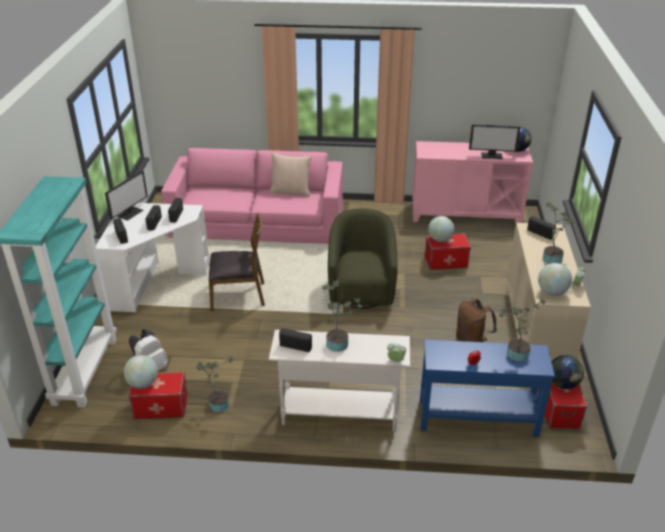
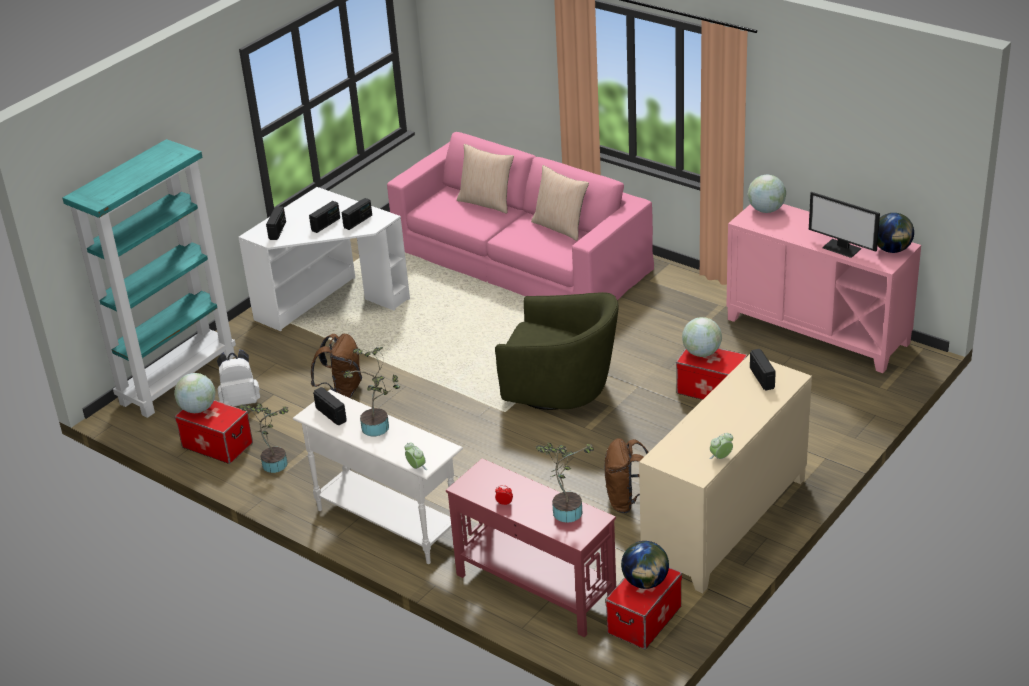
camera: 35 degrees right, 0 degrees up
(130, 213) = (312, 203): monitor -> none
(220, 337) = (342, 391): none -> brown backpack
(229, 189) = (486, 202): none -> beige pillow
(238, 295) = (407, 348): brown chair -> none
(361, 289) = (560, 389): green armchair -> green armchair turned 75 degrees clockwise
(477, 418) = (535, 588): blue console table -> red console table
(552, 258) = (736, 414): potted plant -> none
(552, 292) = (677, 455): globe -> globe (766, 210)

